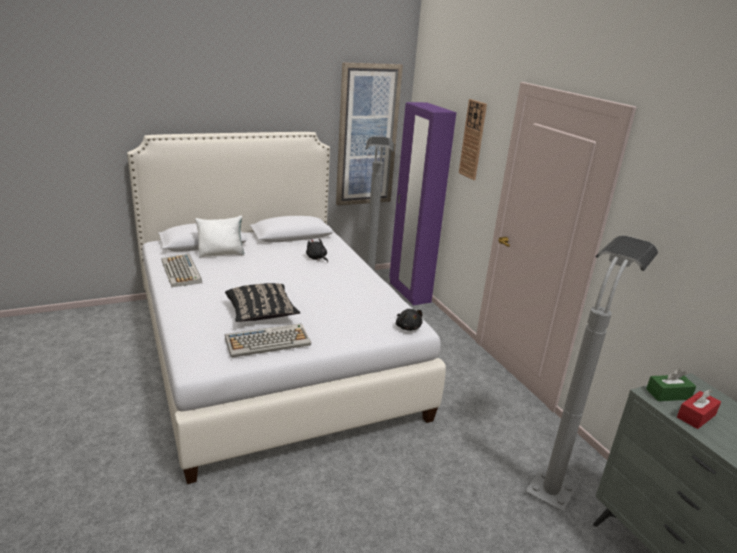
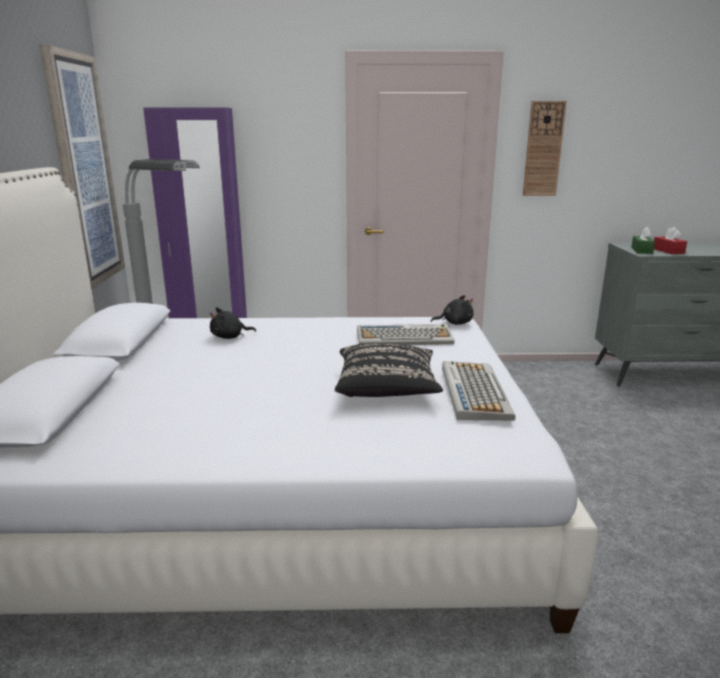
camera: 65 degrees left, 5 degrees down
(181, 271) = (162, 441): keyboard -> keyboard (405, 337)
(221, 253) = (124, 398): white pillow -> none
(473, 139) = (275, 135): wall clock -> wall clock (543, 149)
(558, 476) = (563, 383): grey floor lamp -> none

